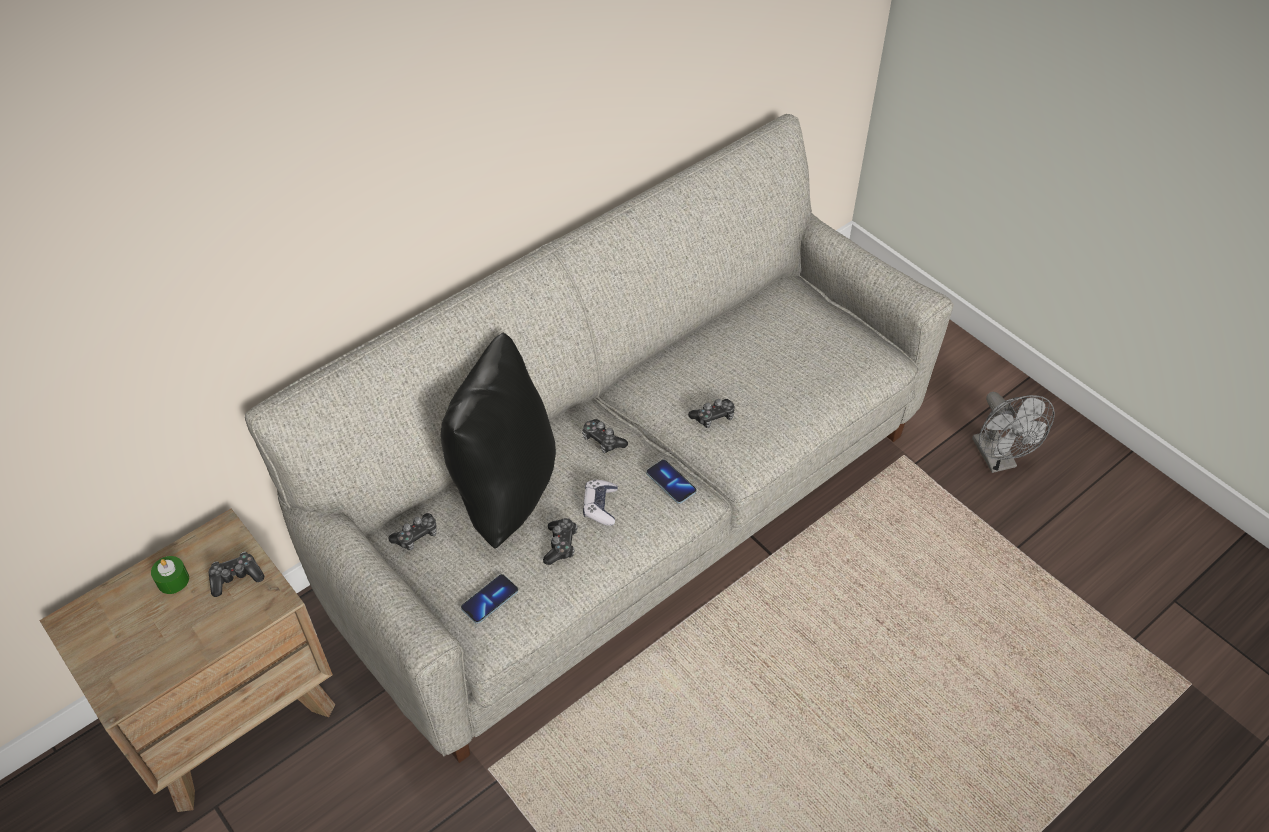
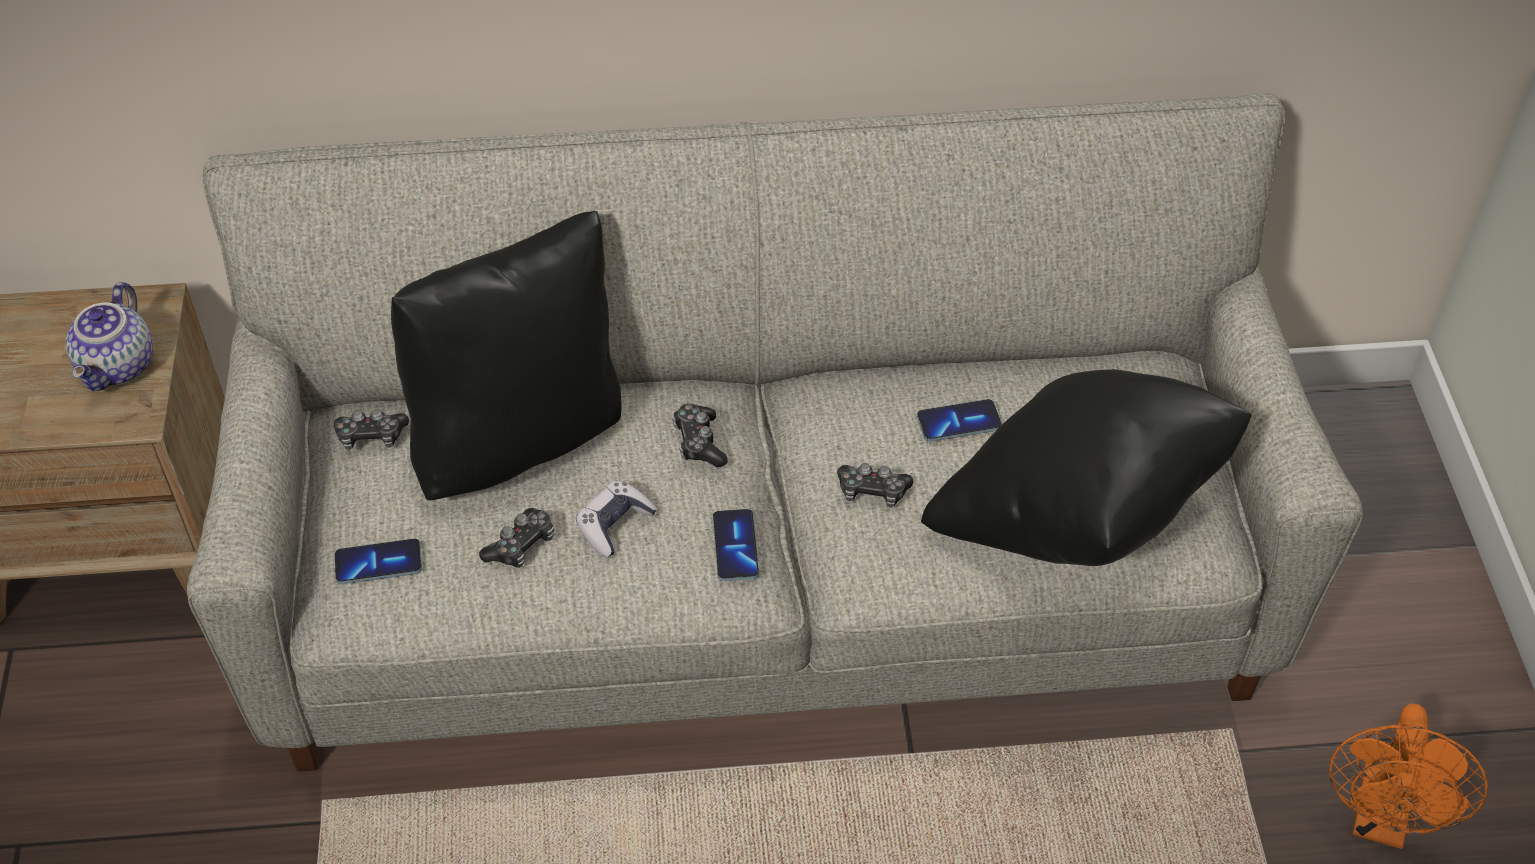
camera: 35 degrees right, 0 degrees up
(173, 580) = (56, 332): green candle -> none
(236, 577) = (119, 366): game controller -> teapot
(723, 360) = (958, 422): none -> phone
(821, 379) = (1076, 522): none -> black pillow
(998, 459) = (1381, 821): grey fan -> orange fan

